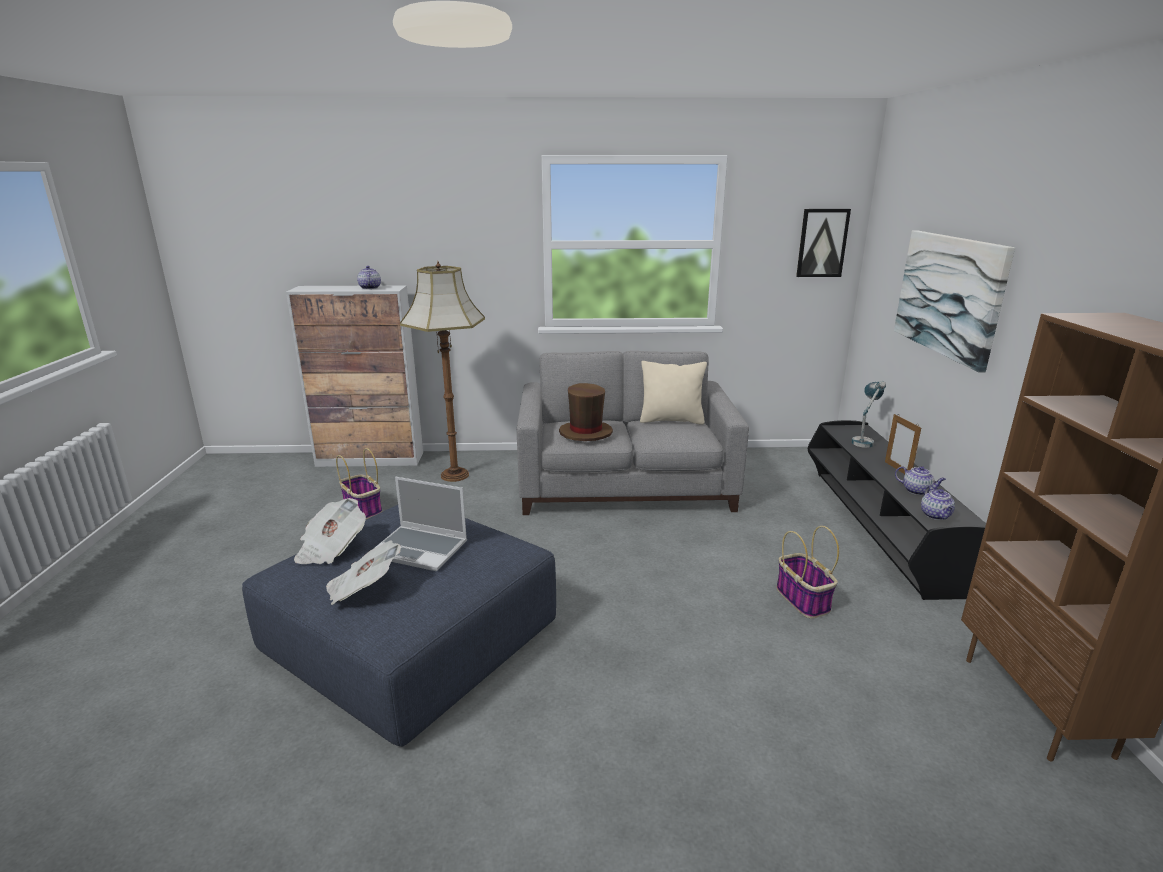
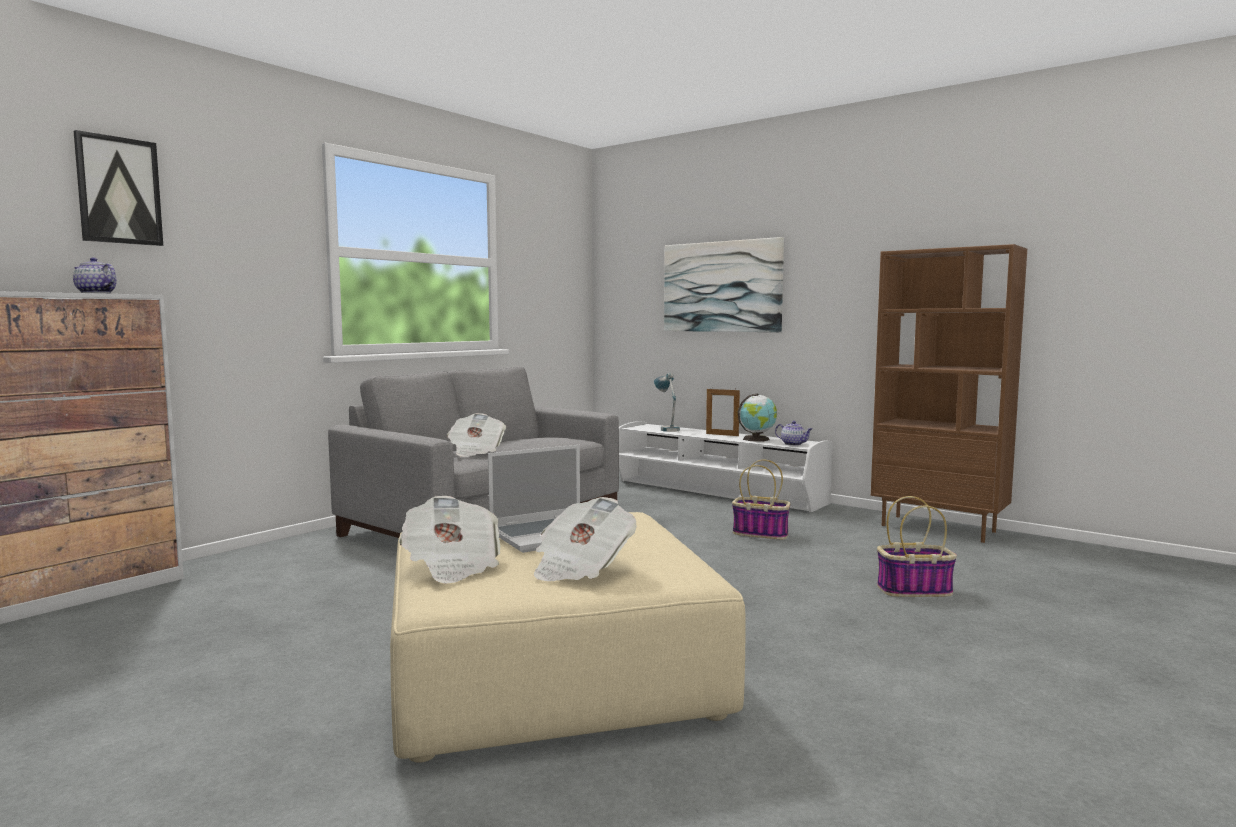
camera: 50 degrees left, 15 degrees down
(363, 509) = (203, 630): basket -> basket (914, 590)
(413, 636) = (551, 669): blue ottoman -> beige ottoman
(456, 475) = (271, 569): floor lamp -> none
(585, 433) = (475, 451): brown hat -> newspaper
(671, 420) = (516, 439): beige pillow -> none
(822, 243) = (567, 267): picture -> picture (119, 190)
(877, 527) = (715, 493): black tv stand -> white tv stand
(917, 491) = (757, 439): teapot -> globe

